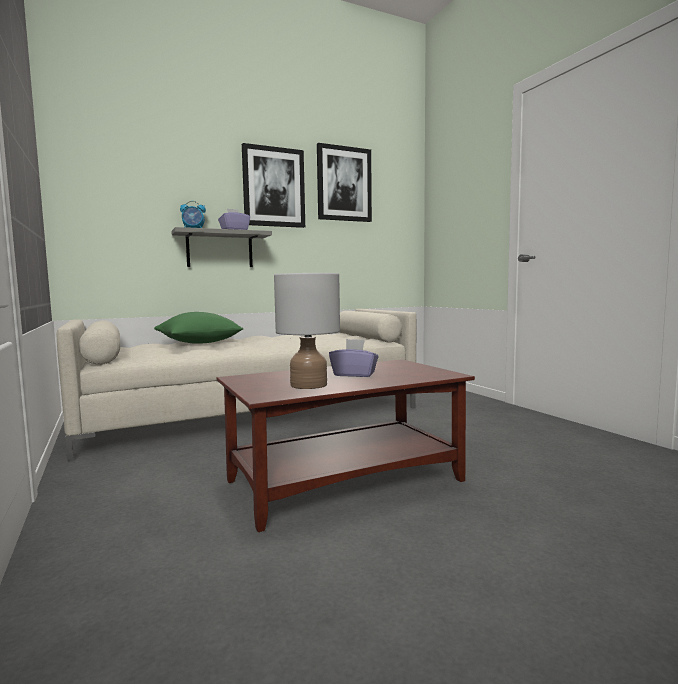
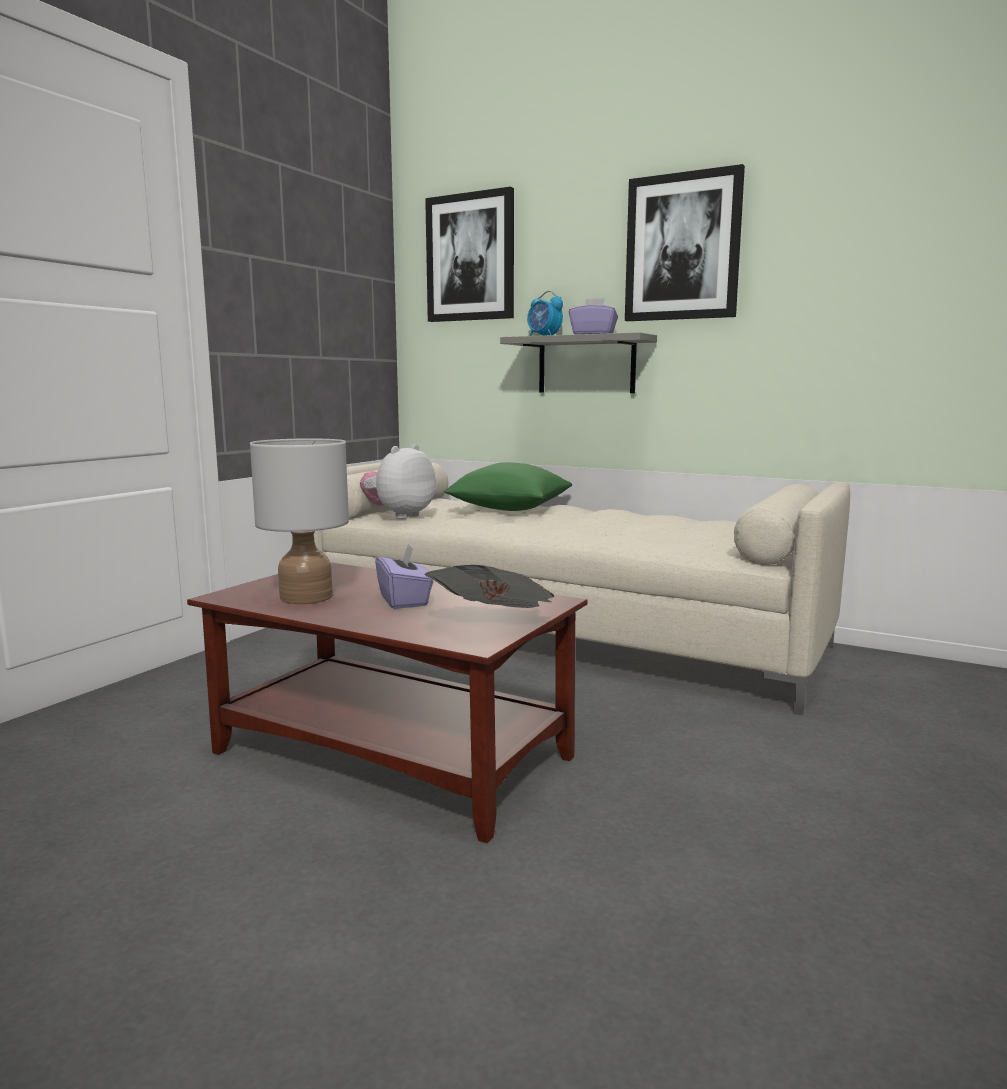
camera: 55 degrees right, 5 degrees up
(147, 354) = (399, 516): none -> plush toy
(344, 184) = (837, 215): picture -> picture (470, 258)
(422, 370) = (494, 623): none -> newspaper

